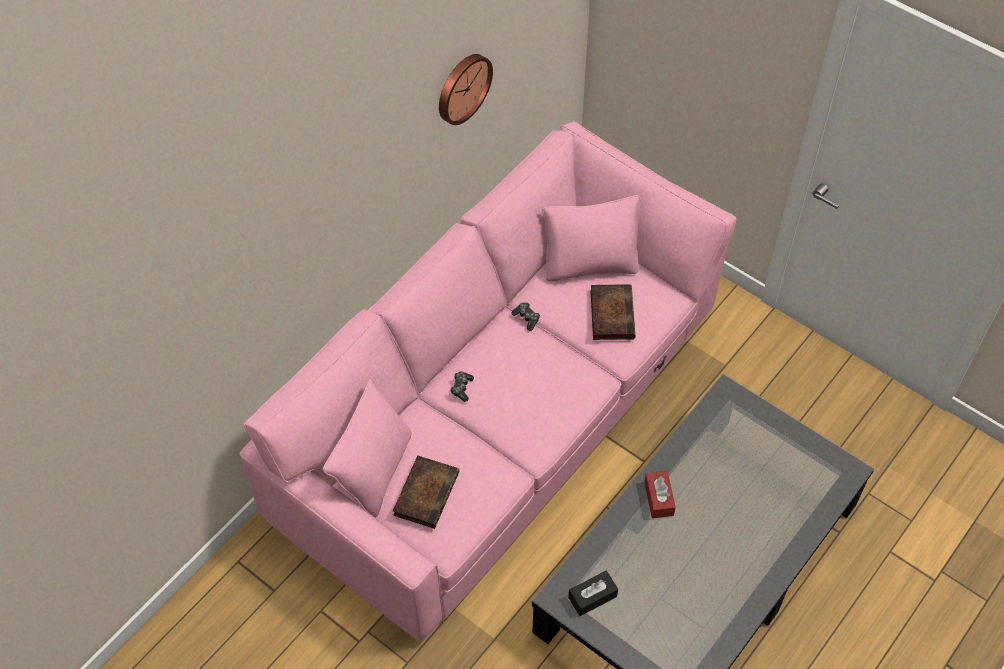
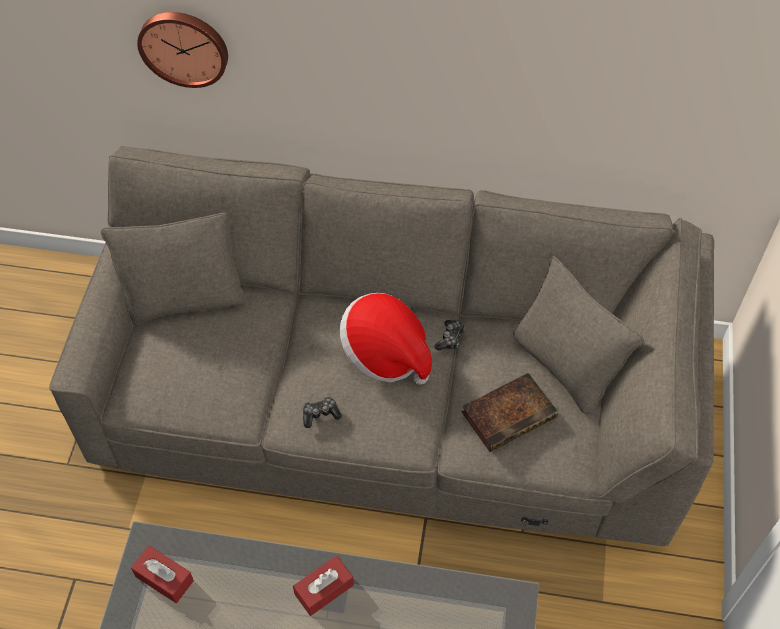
camera: 60 degrees right, 0 degrees up
(426, 492) = (179, 352): book -> none
(461, 388) = (324, 323): game controller -> game controller (320, 414)
(462, 87) = (550, 48): wall clock -> wall clock (184, 47)
(502, 413) = (391, 407): pink sofa -> grey sofa
(515, 361) = (385, 353): none -> hat
(592, 597) = (164, 578): black tissue box -> red tissue box

